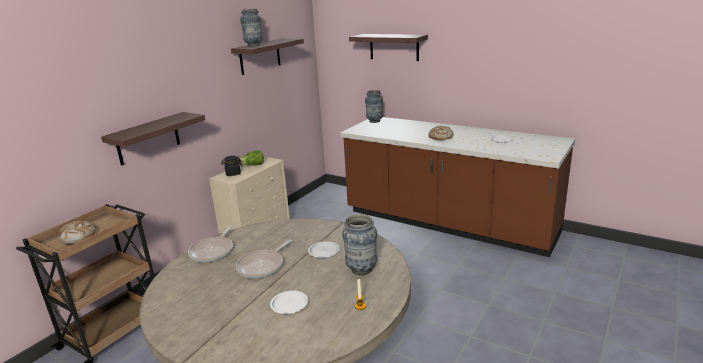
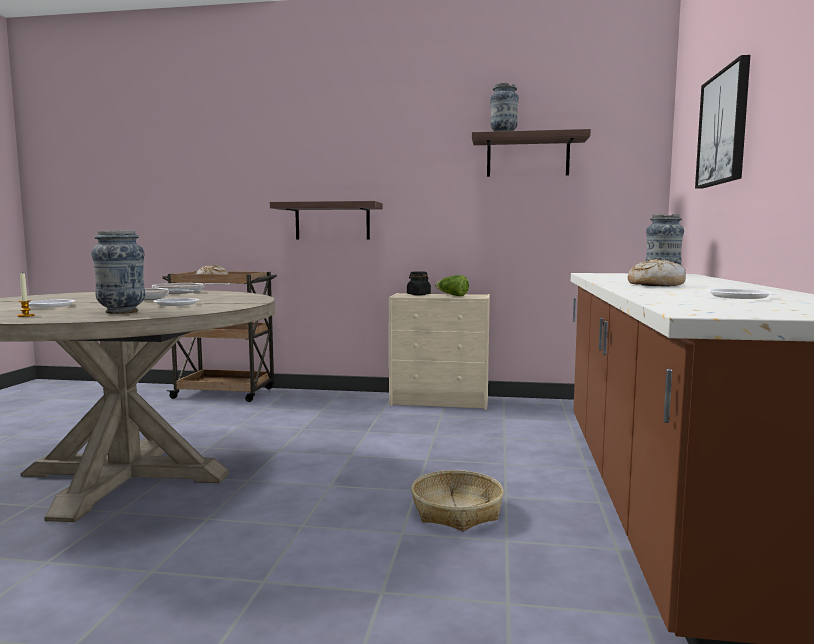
camera: 65 degrees right, 15 degrees down
(394, 47) = (724, 128): shelf -> picture
(425, 271) = (456, 511): none -> basket

